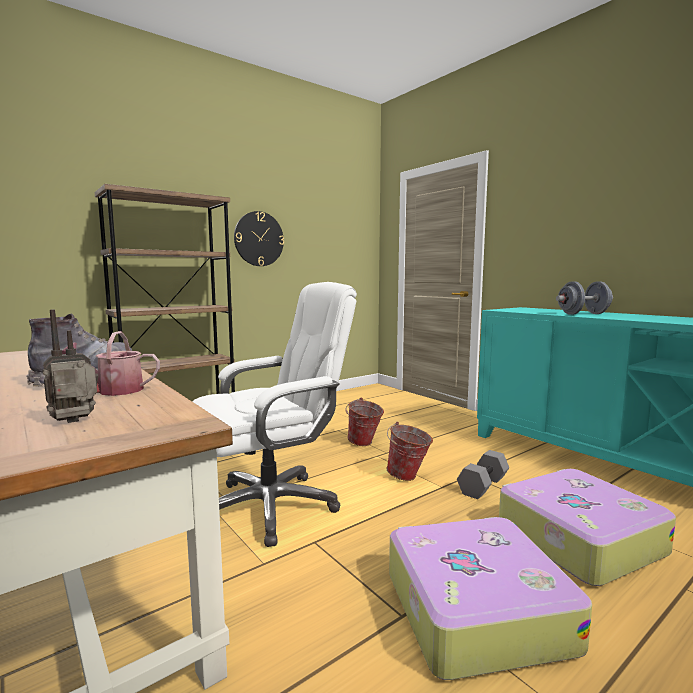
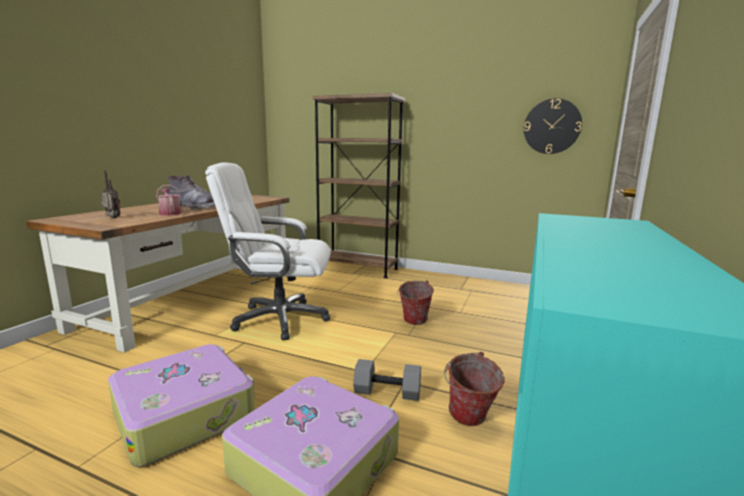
camera: 60 degrees right, 5 degrees up
(259, 239) = (448, 124): wall clock -> wall clock (552, 126)
(270, 506) = (279, 319): white office chair -> white office chair turned 150 degrees clockwise
(408, 477) = (367, 353): bucket -> bucket (469, 421)
(583, 314) = (593, 239): grey dumbbell -> none

